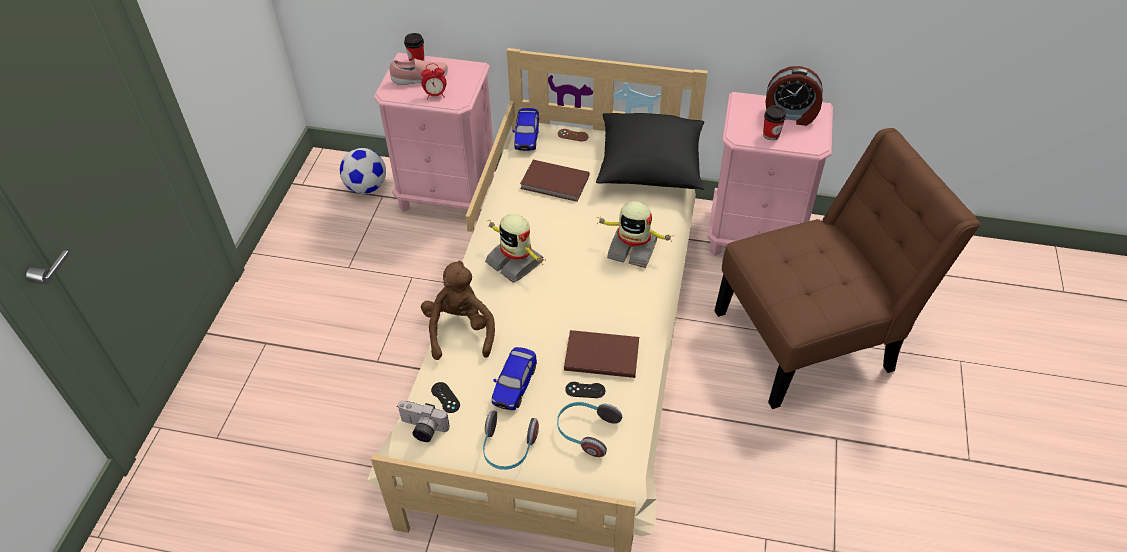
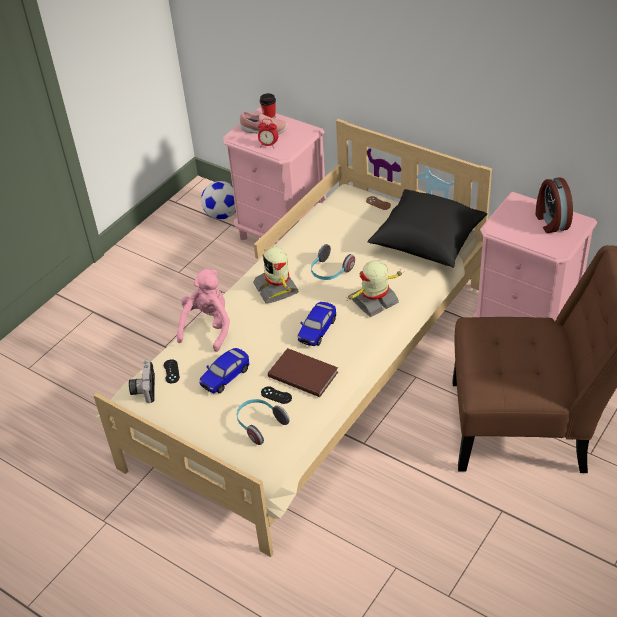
camera: 25 degrees right, 5 degrees down
(422, 429) = (143, 388): camera -> camera turned 45 degrees clockwise
(460, 330) = (208, 327): brown plush toy -> pink plush toy
(508, 448) = (196, 419): headphones -> headphones (330, 271)
(527, 137) = (339, 196): toy car -> toy car (317, 331)
(555, 183) = (341, 237): brown book -> none
(632, 249) = (374, 301): toy robot -> toy robot turned 105 degrees clockwise
(771, 135) = (523, 233): cup -> none
(790, 116) = (550, 221): alarm clock -> alarm clock turned 45 degrees clockwise

